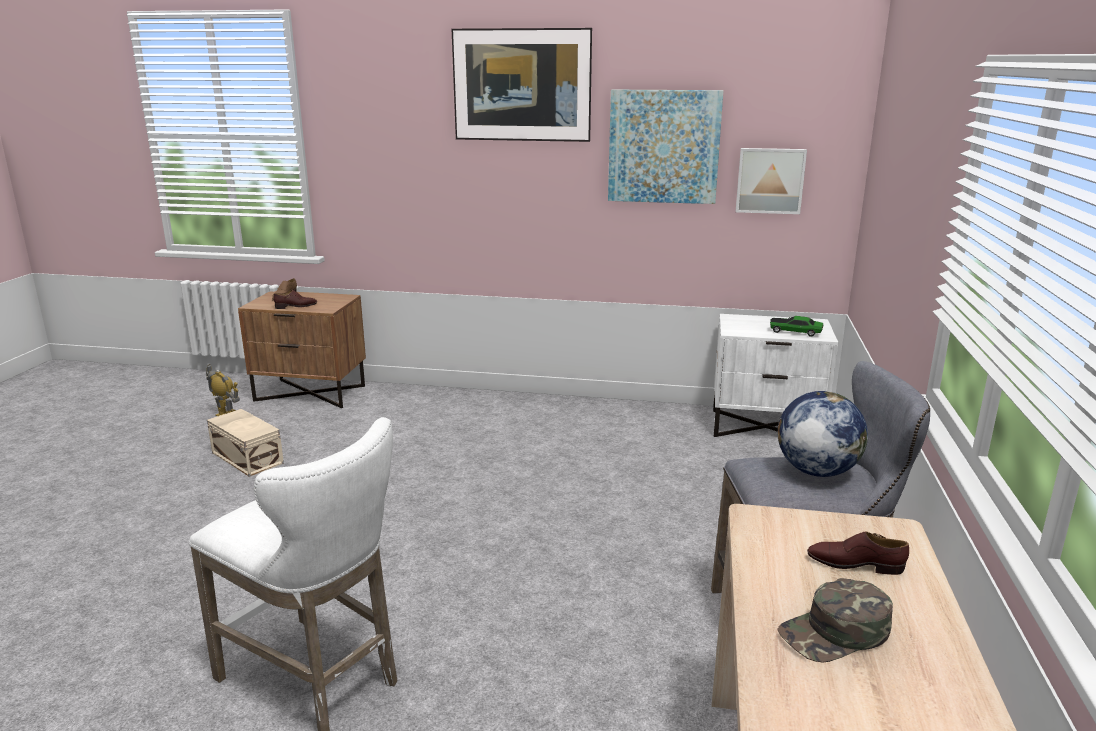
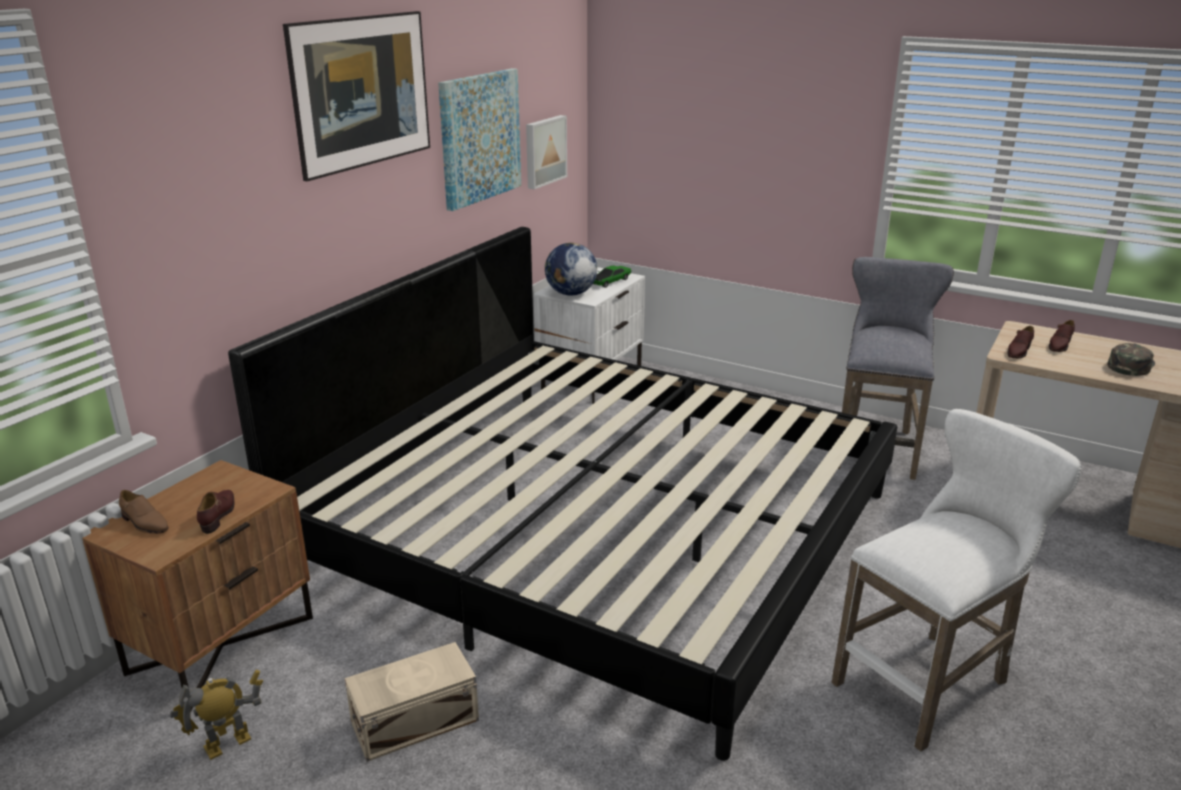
camera: 70 degrees left, 5 degrees up
(493, 475) = (596, 529): none -> bed
(782, 527) = (1018, 351): none -> brown shoe
(816, 471) = (895, 337): globe -> globe (570, 294)
(835, 632) = (1130, 365): green cap -> green cap turned 135 degrees counterclockwise

